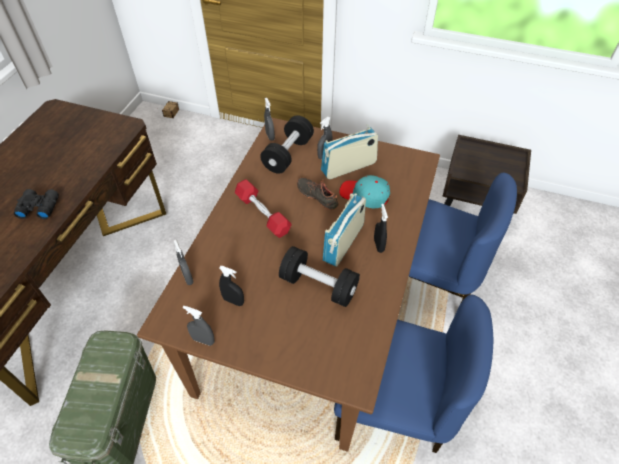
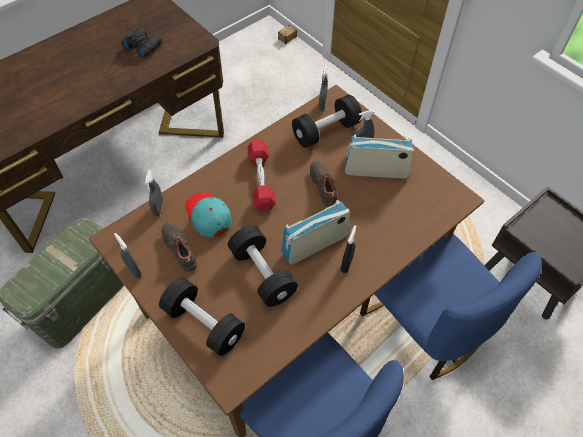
camera: 30 degrees right, 5 degrees up
(38, 207) = (85, 88): black binoculars -> black binoculars (142, 45)
(233, 301) = (181, 249): black spray bottle -> black shoe
(299, 350) = (204, 323): none -> black dumbbell
(364, 195) = (370, 207): turquoise cap -> turquoise cap (208, 216)

